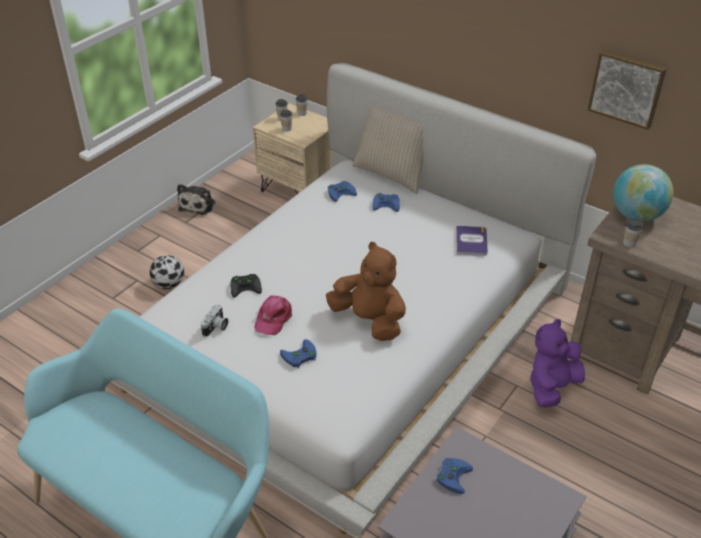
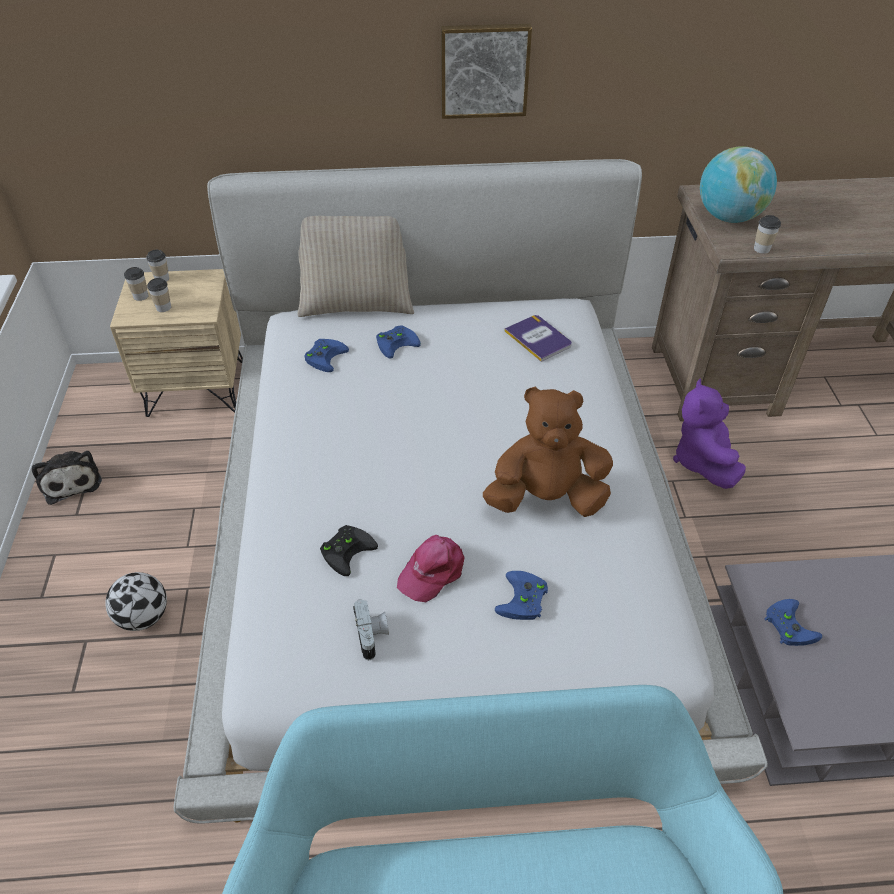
camera: 40 degrees left, 5 degrees up
(273, 318) = (432, 571): pink cap -> pink cap turned 60 degrees clockwise
(627, 88) = (659, 64): picture -> picture (484, 70)

